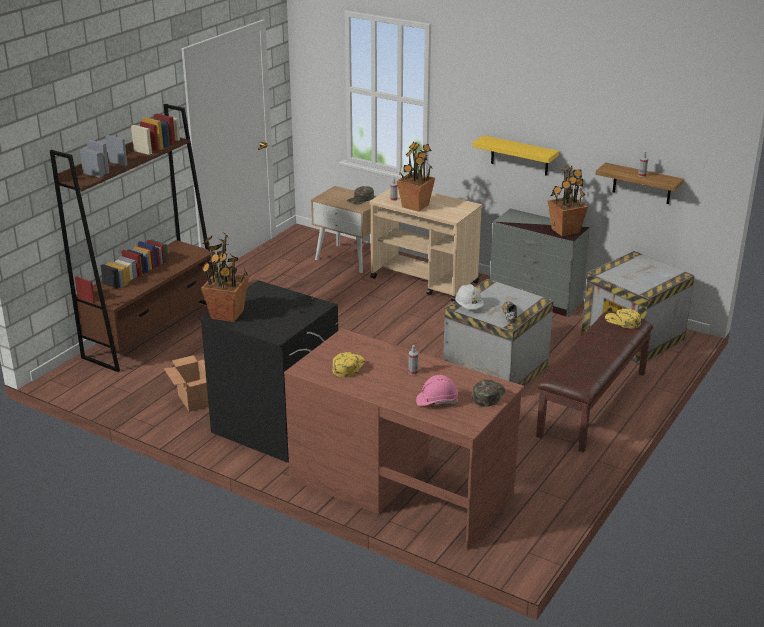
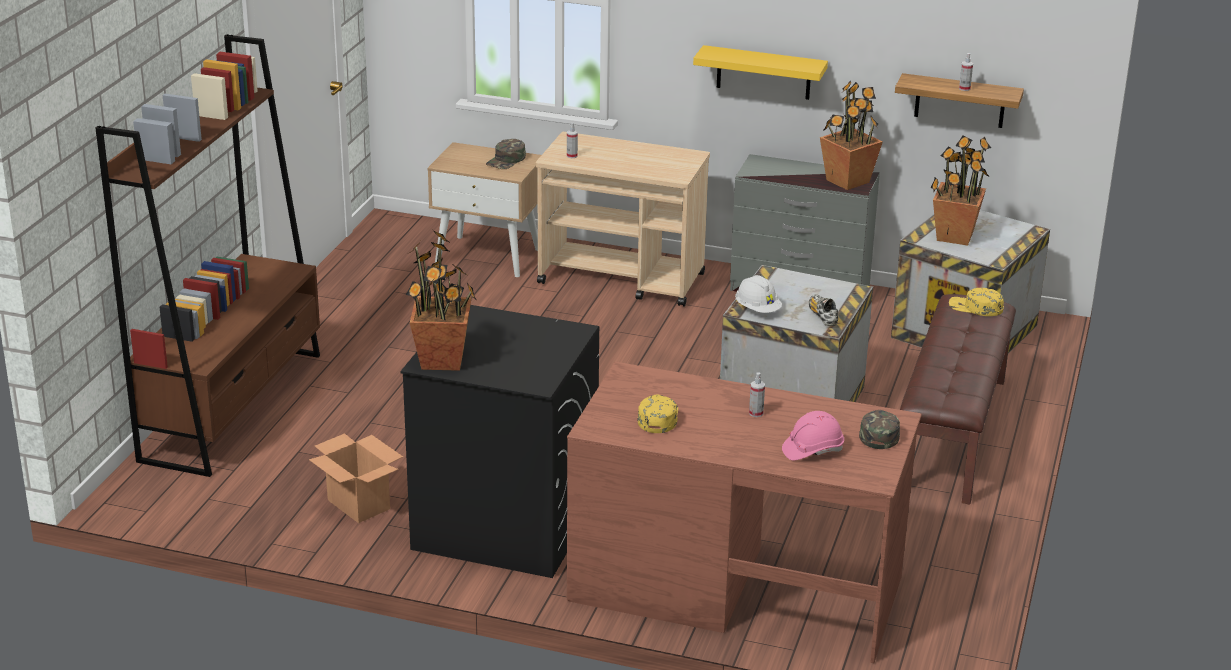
camera: 15 degrees left, 0 degrees up
(415, 206) = (611, 163): potted plant -> potted plant (954, 236)

